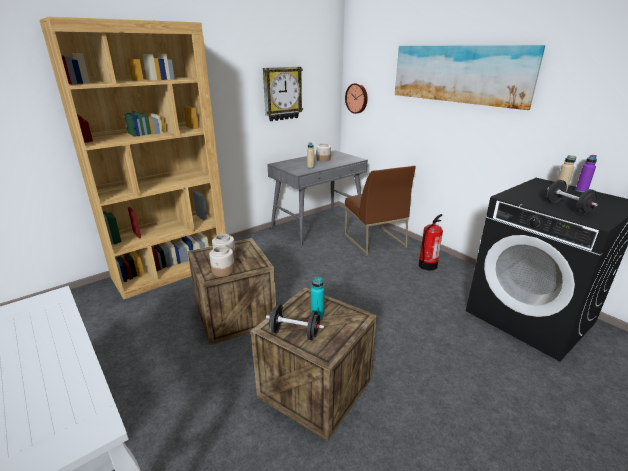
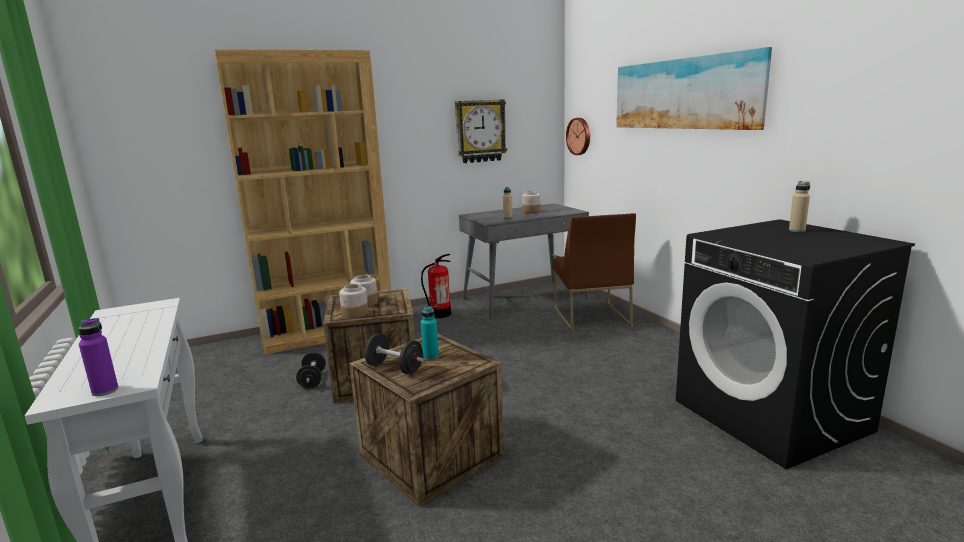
camera: 15 degrees right, 10 degrees down
(427, 265) = (650, 348): fire extinguisher -> fire extinguisher (440, 314)
(567, 207) = (783, 244): black dumbbell -> black dumbbell (312, 380)
(581, 190) = (829, 231): purple bottle -> purple bottle (105, 391)

